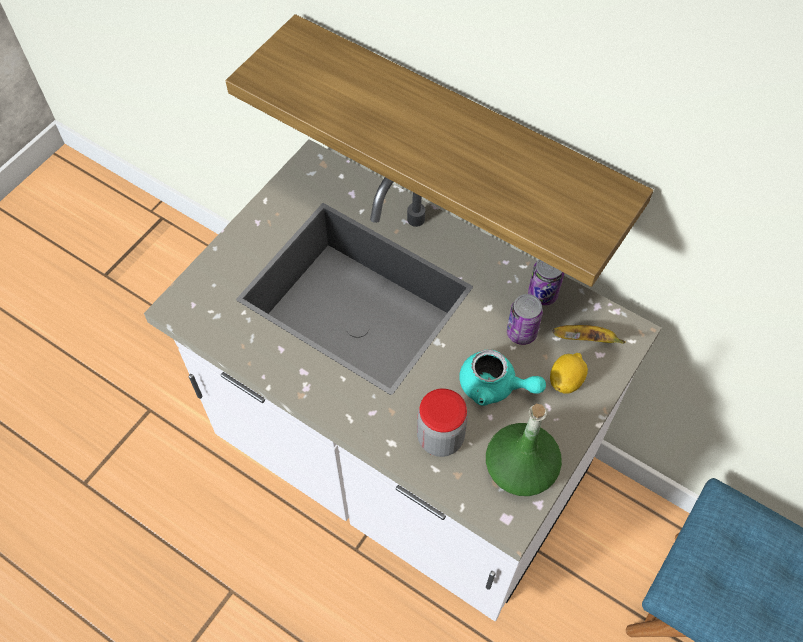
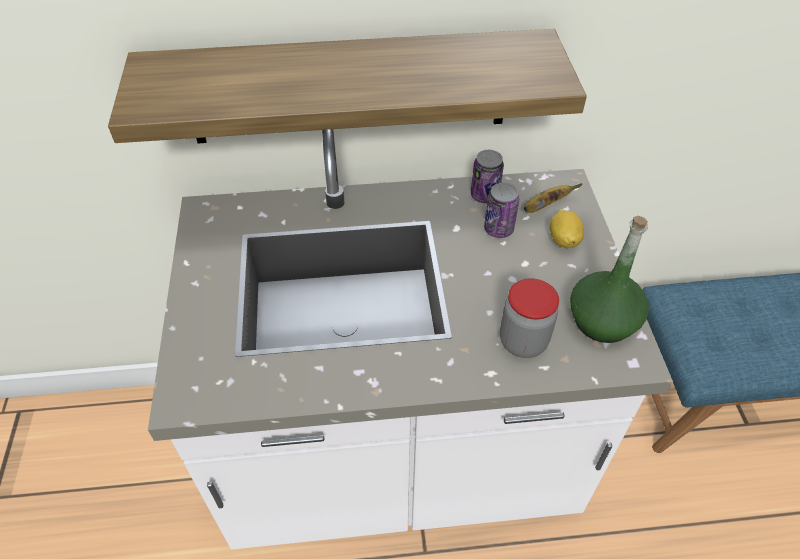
camera: 40 degrees left, 10 degrees down
(495, 387) = (521, 277): turquoise teapot -> none

